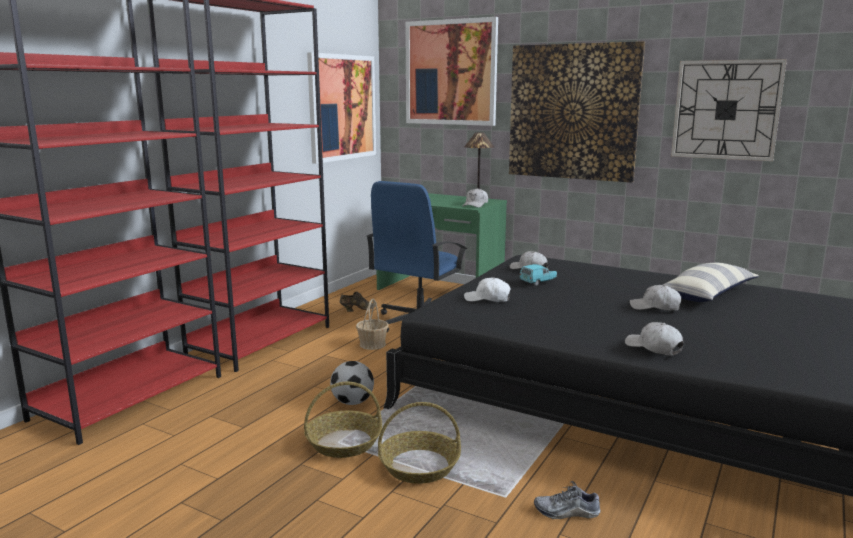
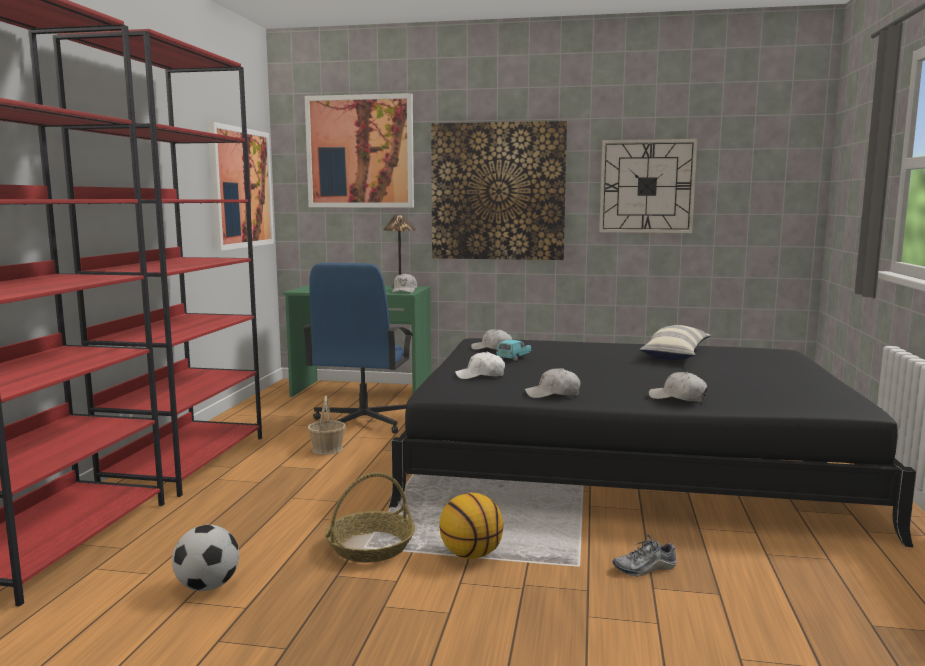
camera: 20 degrees left, 5 degrees down
(352, 402) = (349, 507): football -> football (208, 586)
(357, 310) = (282, 418): brown shoe -> none
(419, 466) = (471, 554): basket -> basketball
(655, 307) = (644, 368): white cap -> white cap (553, 394)

